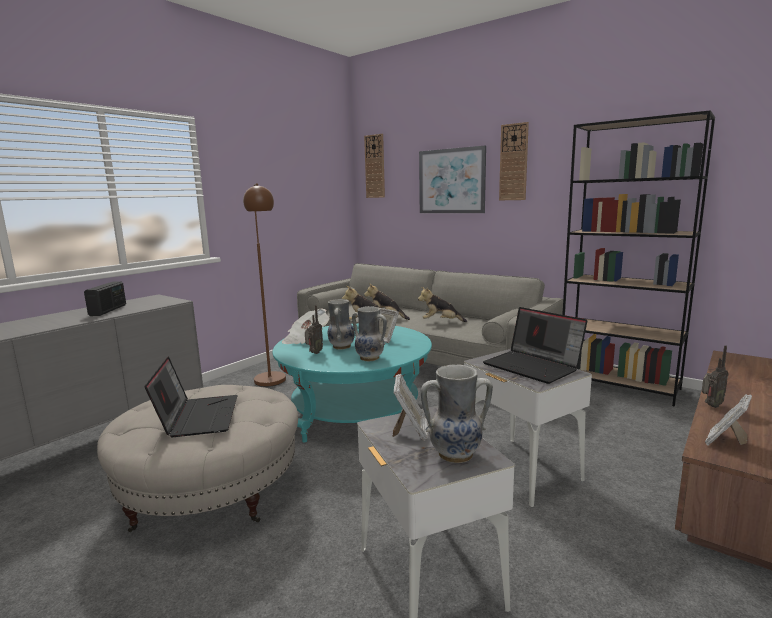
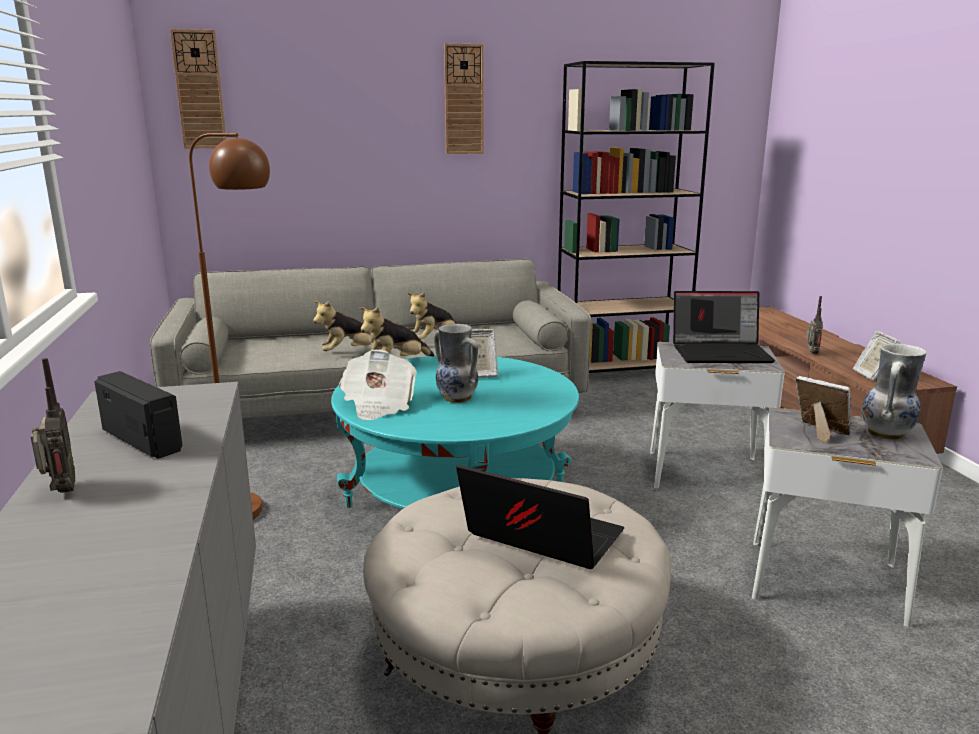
camera: 50 degrees left, 5 degrees up
(314, 353) = (450, 416): radio -> radio (60, 492)
(370, 358) = (530, 399): vase -> none
(451, 181) = (364, 123): picture -> none

